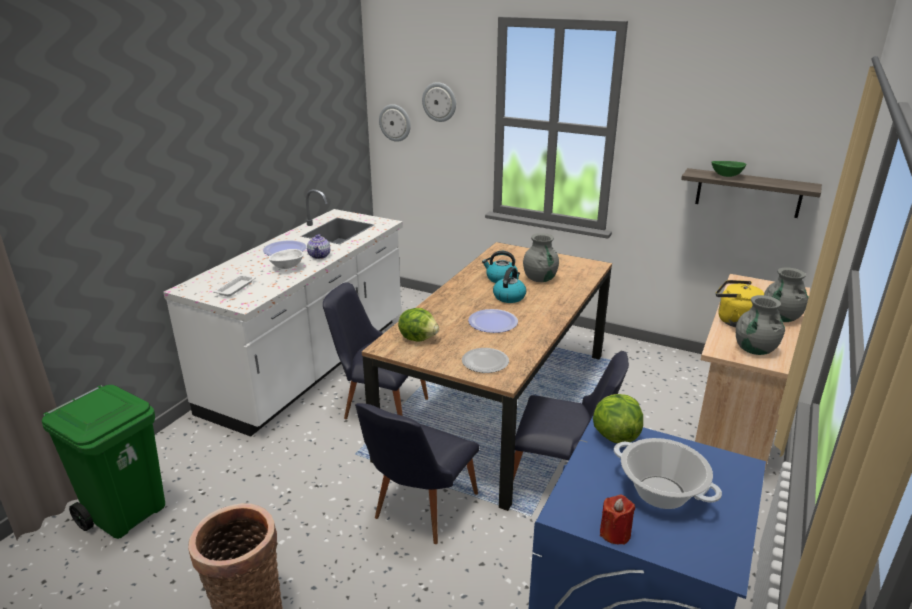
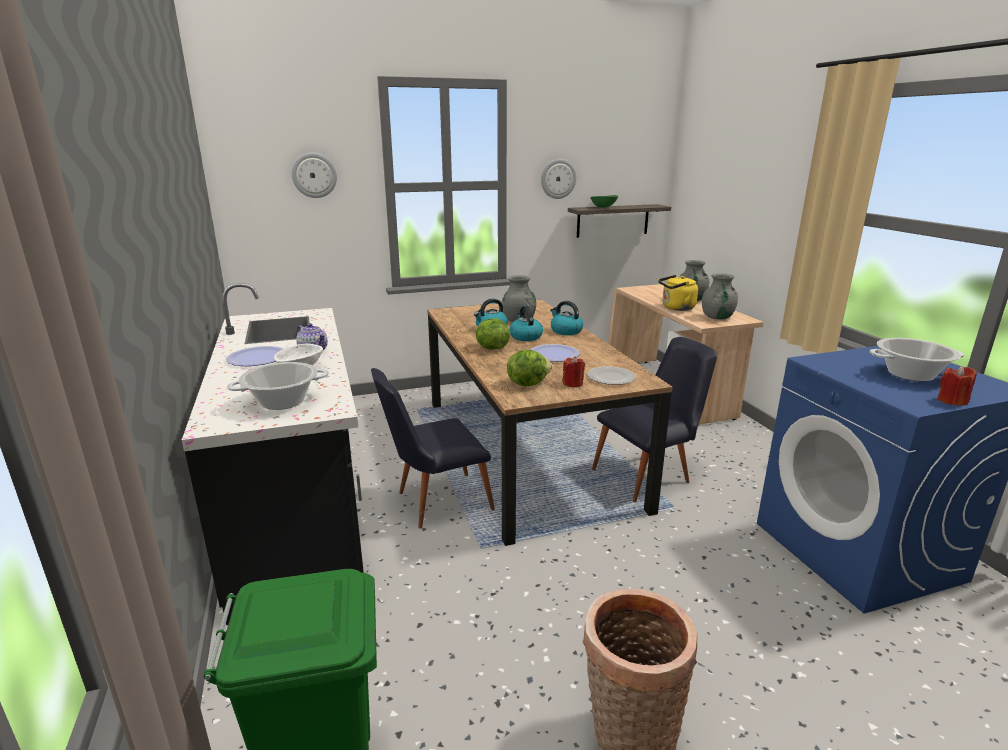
camera: 45 degrees left, 5 degrees down
(236, 288) = (282, 402): white tray -> cooking pot
(310, 365) = (299, 505): white counter -> black counter
(395, 122) = (255, 207): wall clock -> wall clock (558, 178)
(419, 511) = (605, 554): black chair -> none
(447, 353) = (573, 384): none -> red candle
(554, 304) = (565, 331): none -> kettle
(615, 435) = (825, 362): lettuce -> lettuce (491, 348)

